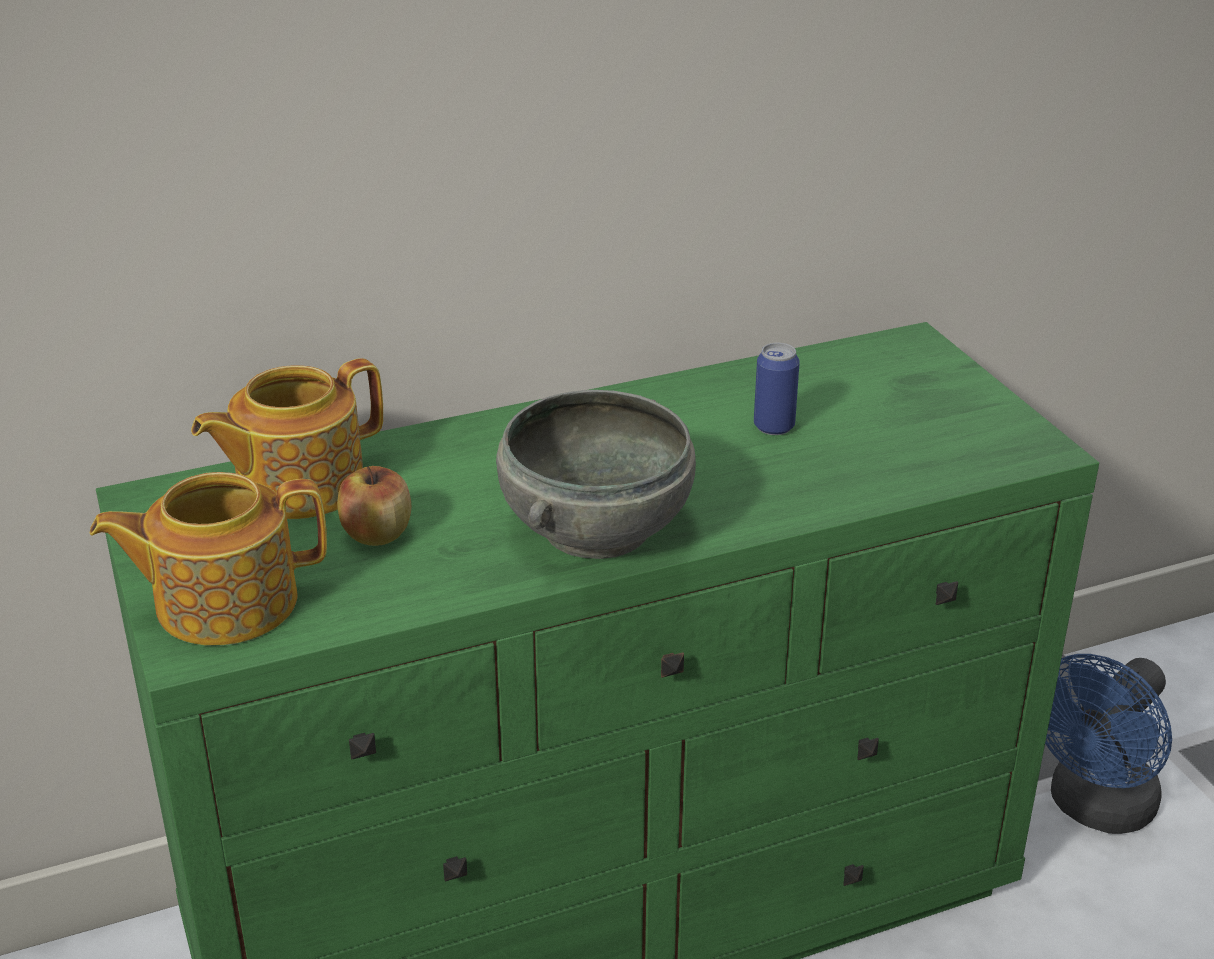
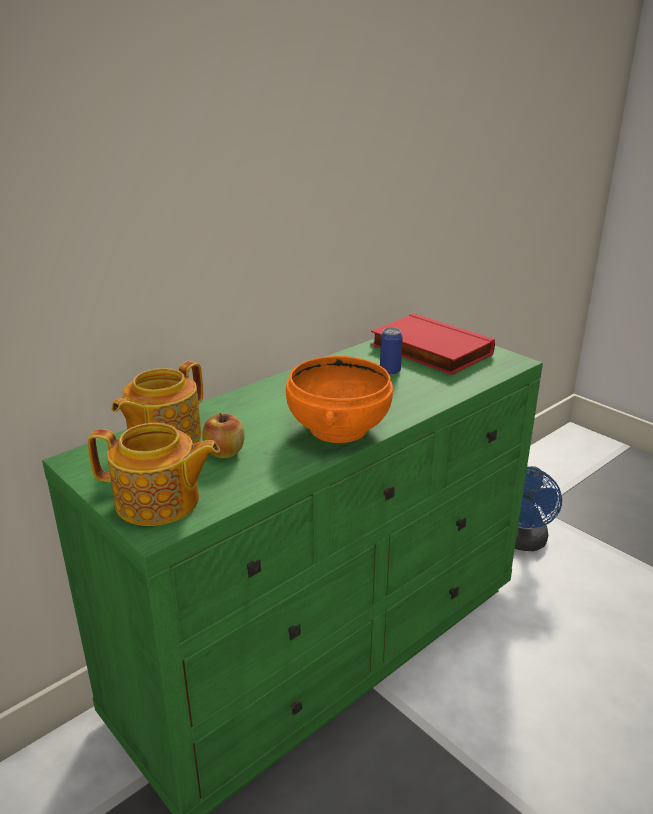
camera: 20 degrees left, 5 degrees down
(223, 602) = (159, 502): teapot -> teapot turned 135 degrees counterclockwise
(594, 528) = (337, 428): grey bowl -> orange bowl
(882, 394) = (428, 350): none -> red book

